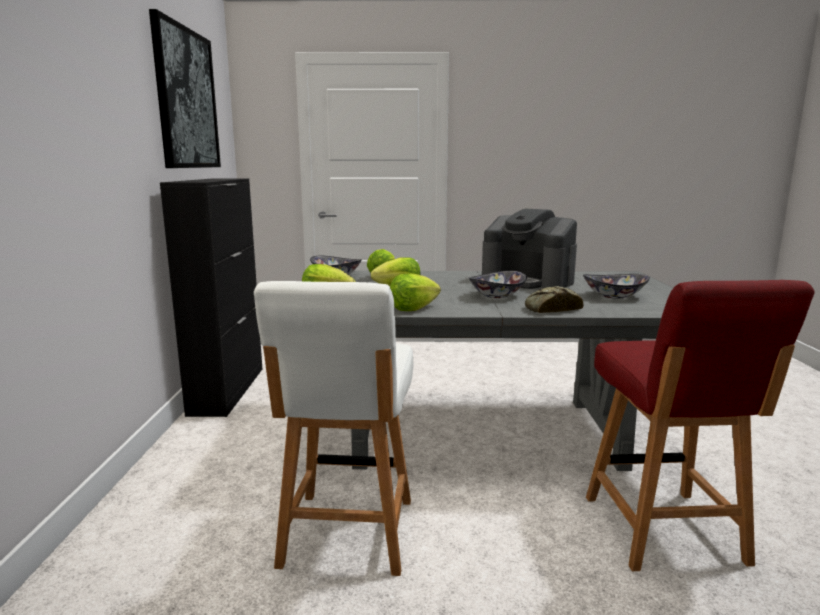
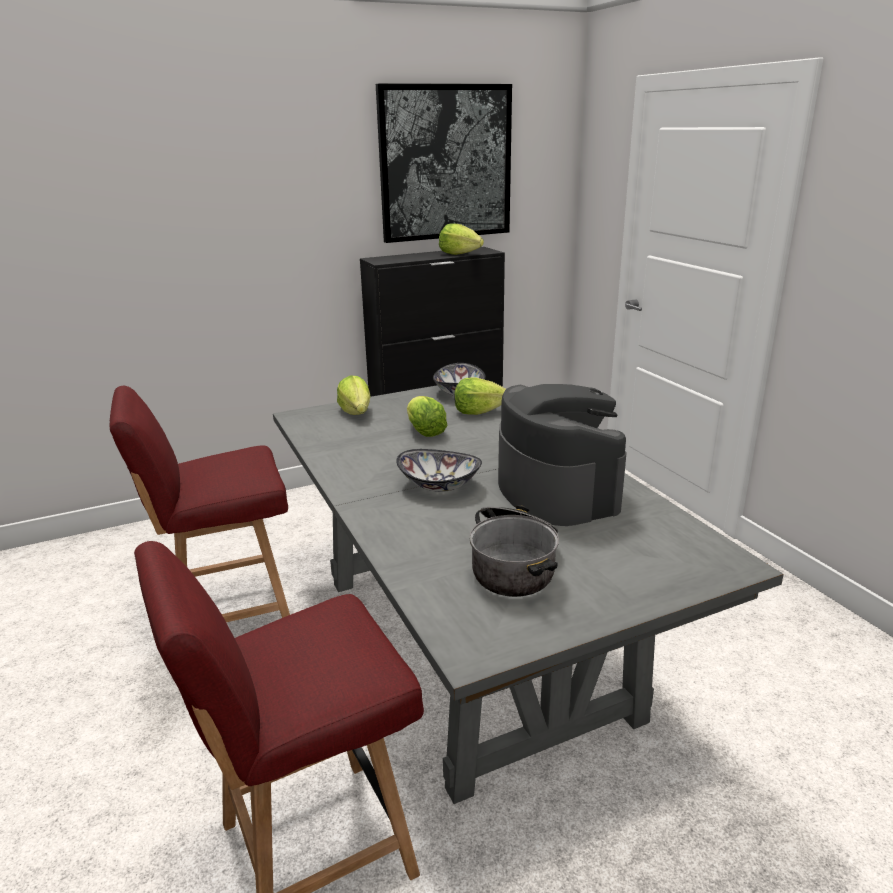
camera: 65 degrees right, 10 degrees up
(347, 534) = (230, 617): white chair -> red chair
(413, 309) = (337, 456): lettuce -> lettuce (459, 254)
(528, 281) = (556, 490): coffee machine -> coffee machine turned 150 degrees clockwise
(550, 309) = (393, 527): bread -> none
(614, 296) = (515, 565): bowl -> cooking pot

